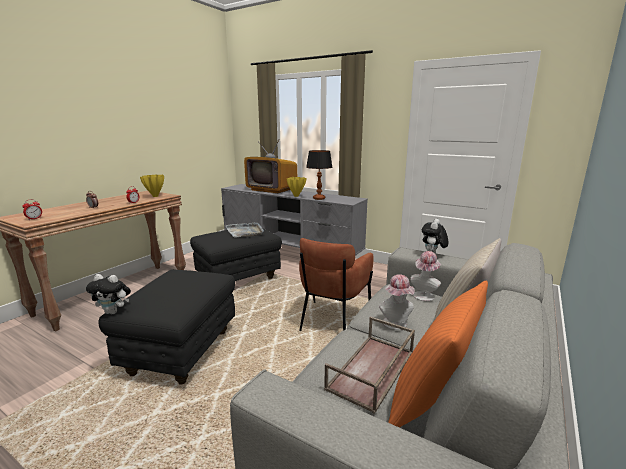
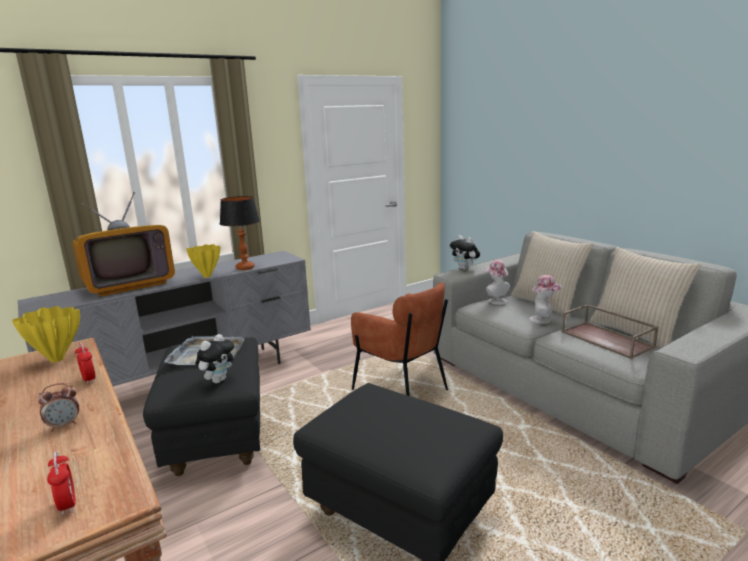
camera: 65 degrees left, 0 degrees up
(114, 312) = (437, 478): plush toy -> plush toy (218, 380)
(433, 402) = (635, 333): orange pillow -> beige pillow

